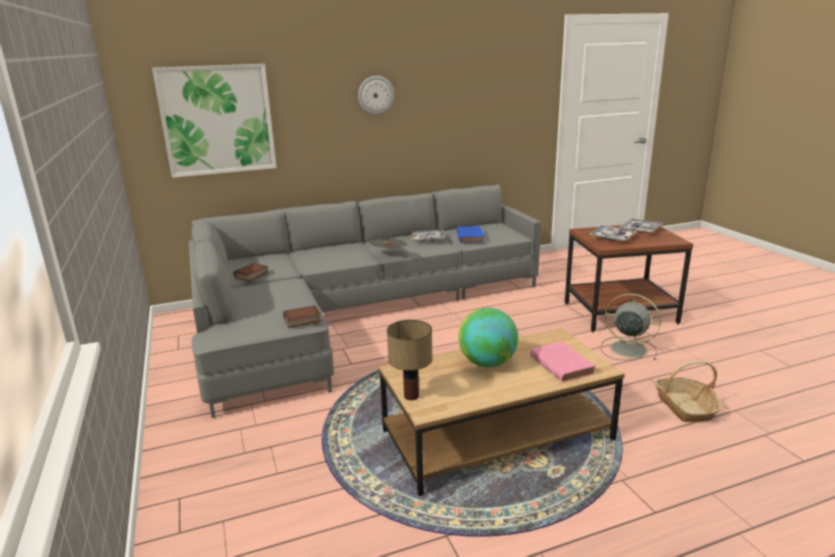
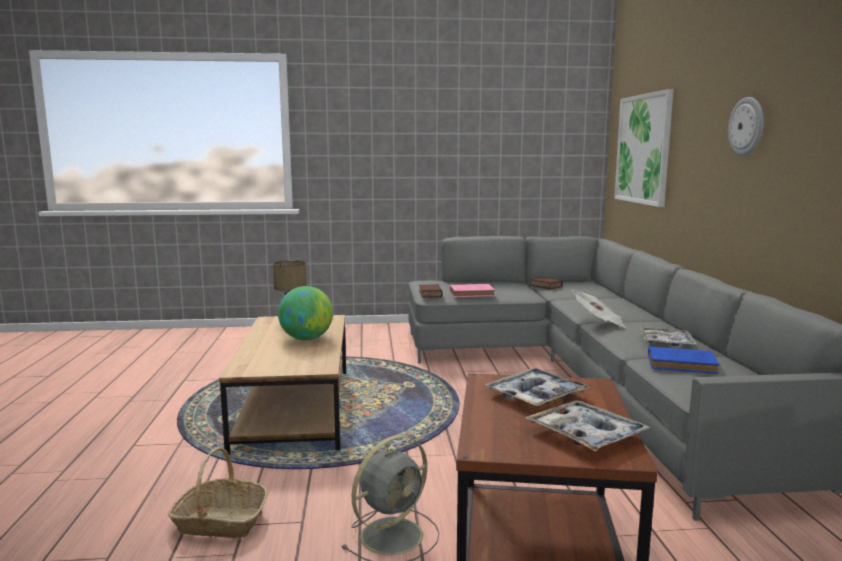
camera: 105 degrees right, 10 degrees down
(560, 364) = (269, 359): pink book -> pink book (473, 293)

